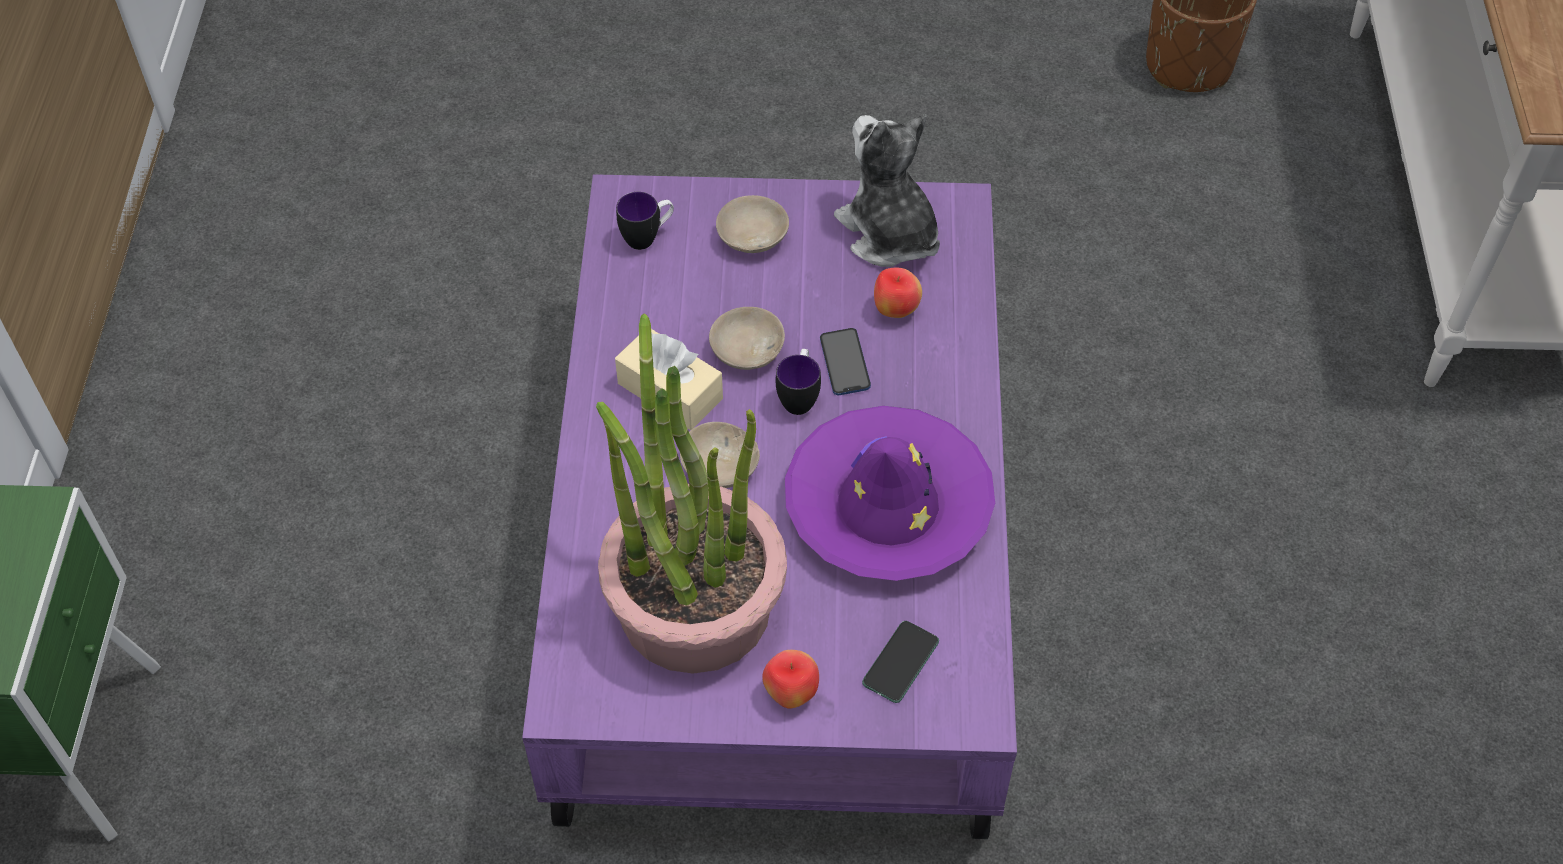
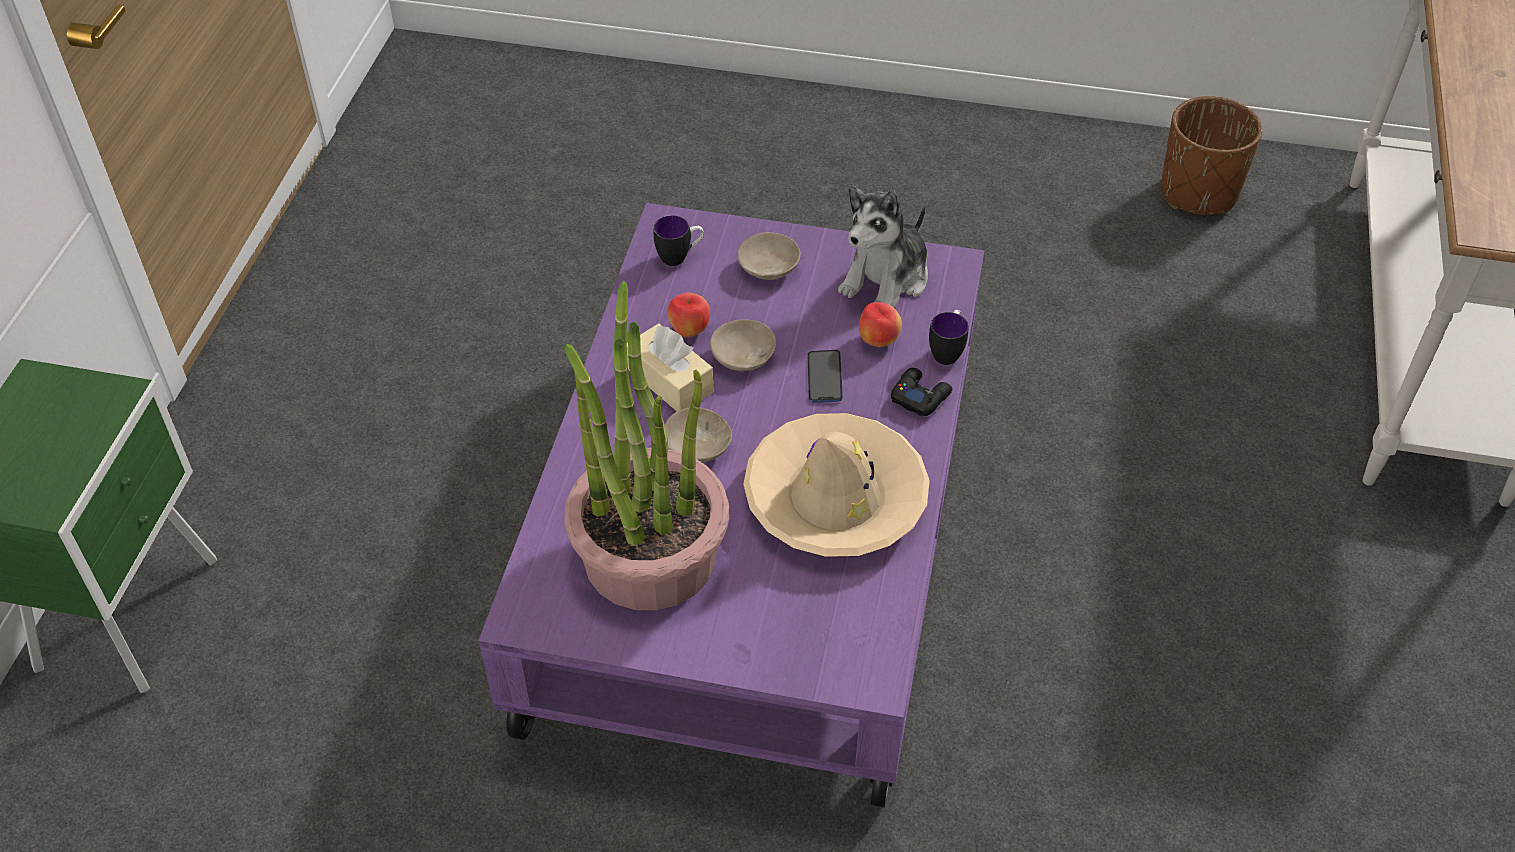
camera: 10 degrees right, 5 degrees down
(791, 693) = (716, 638): apple -> apple (689, 331)
(799, 397) = (779, 399): mug -> mug (947, 351)
(887, 506) = (835, 498): purple hat -> beige hat
(888, 234) = (886, 279): plush toy -> plush toy turned 120 degrees counterclockwise
(900, 662) = (817, 627): phone -> none
(956, 370) = (920, 396): none -> black game controller

